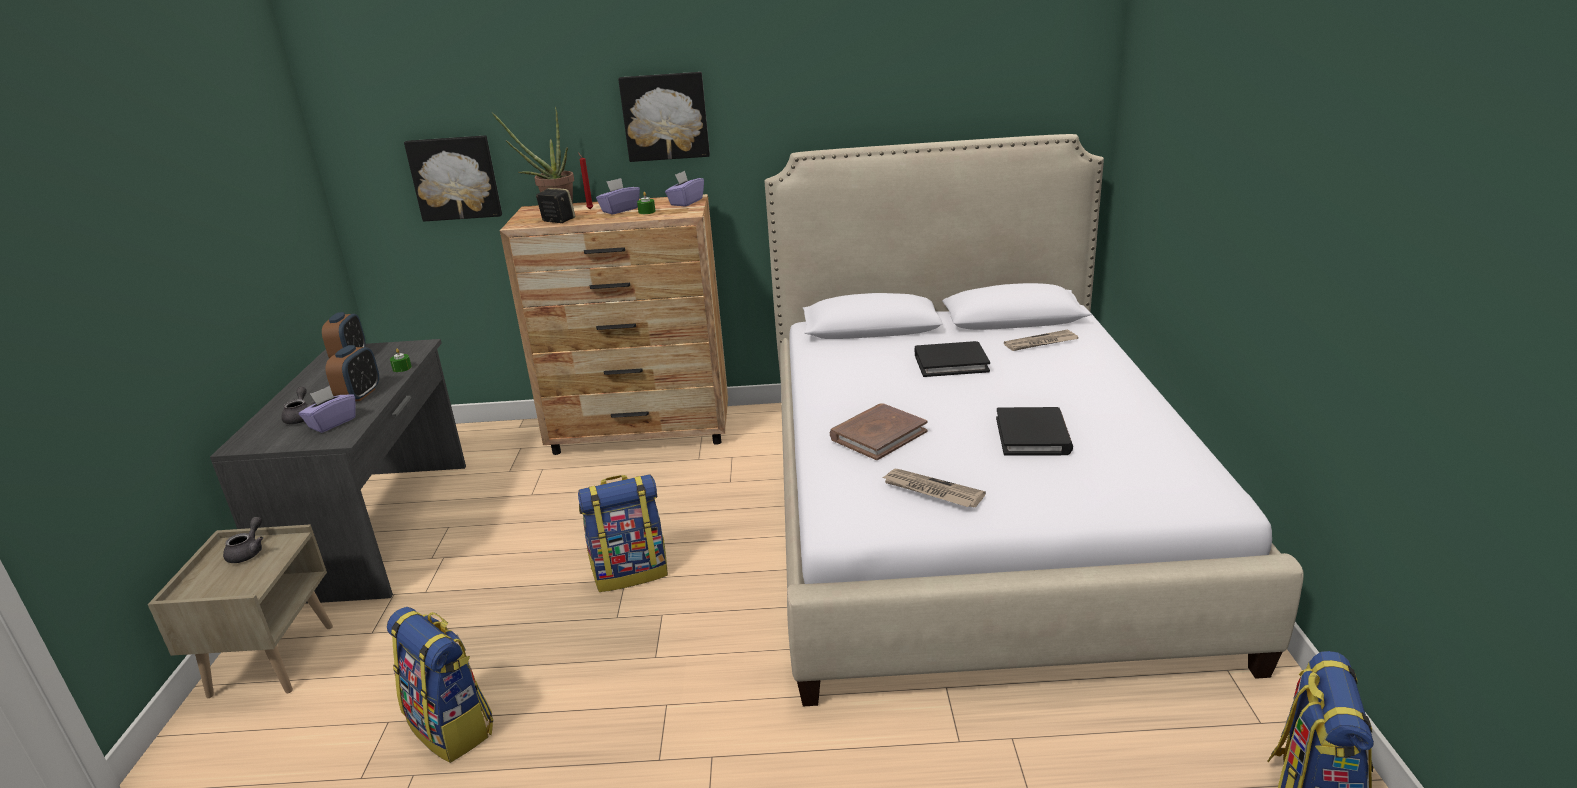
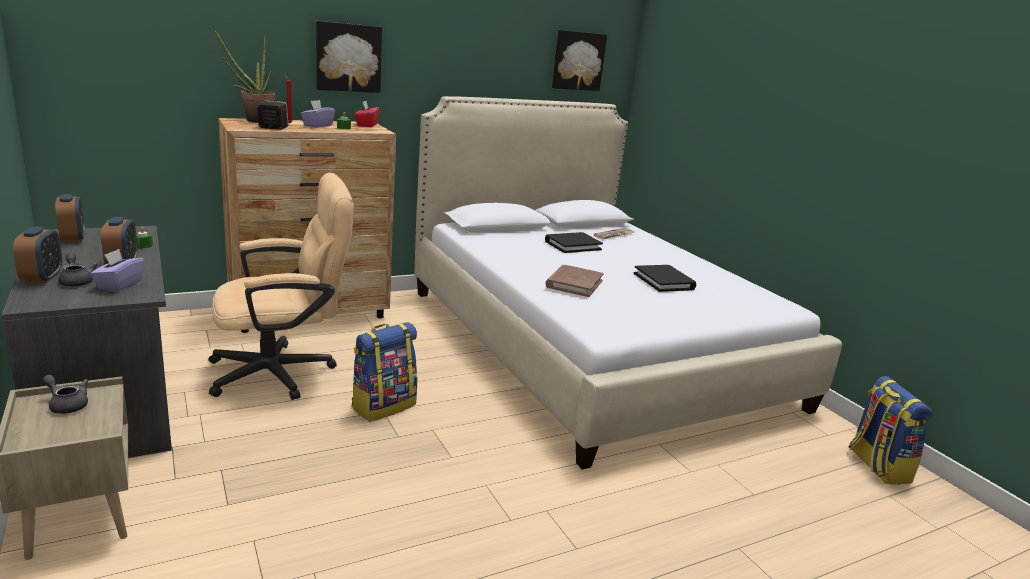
camera: 30 degrees left, 5 degrees down
(248, 552) = (66, 405): grey teapot -> grey teapot turned 45 degrees counterclockwise
(279, 411) = (42, 278): none -> alarm clock
(452, 727) = (320, 532): backpack -> none
(455, 178) = (156, 86): picture -> picture (577, 61)
(558, 512) = (284, 372): none -> beige office chair
(686, 202) = (366, 125): purple tissue box -> red tissue box
(931, 491) = (641, 311): newspaper -> none

